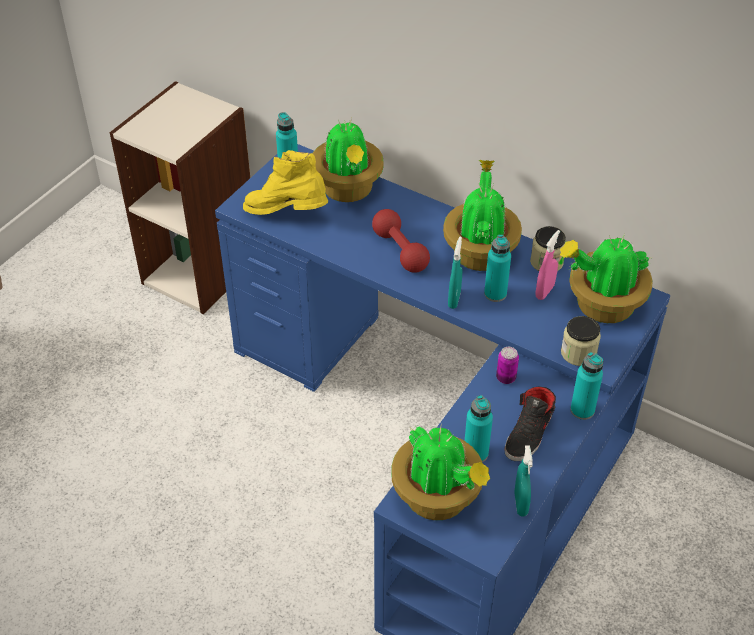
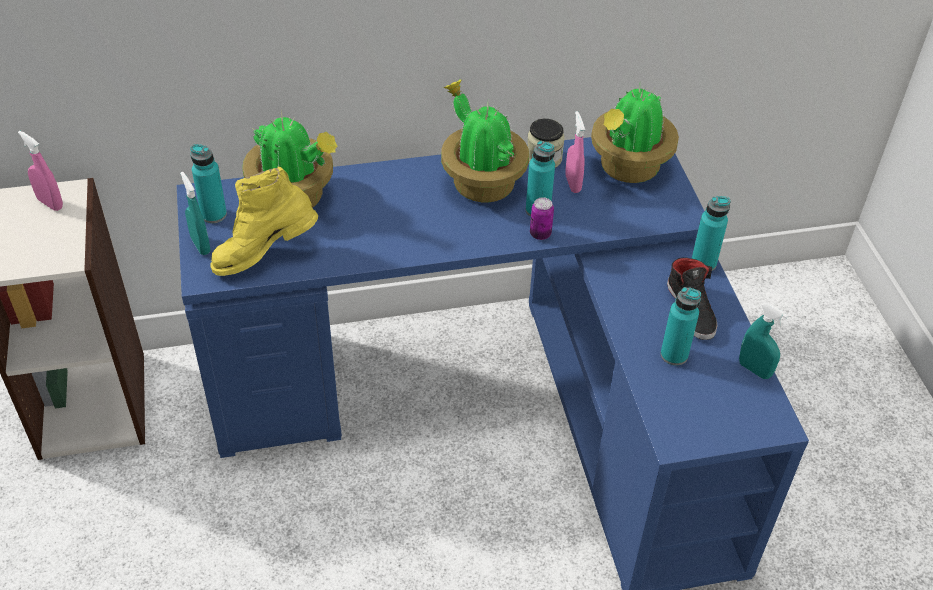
camera: 45 degrees left, 0 degrees up
(203, 111) = (50, 203): none -> pink spray bottle
(400, 251) = (413, 223): red dumbbell -> none
(438, 498) = (693, 413): potted plant -> none
(454, 299) = (511, 236): turquoise spray bottle -> turquoise spray bottle (200, 245)
(506, 378) = (619, 277): can -> can (540, 234)
(578, 353) = (658, 216): jar -> none

